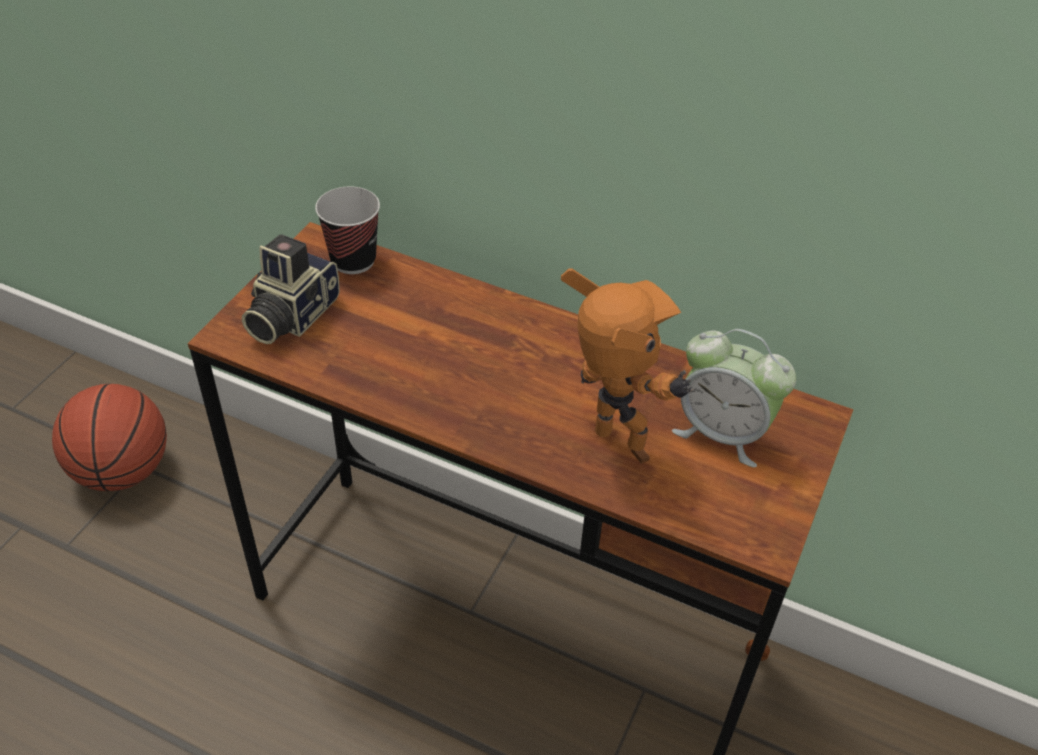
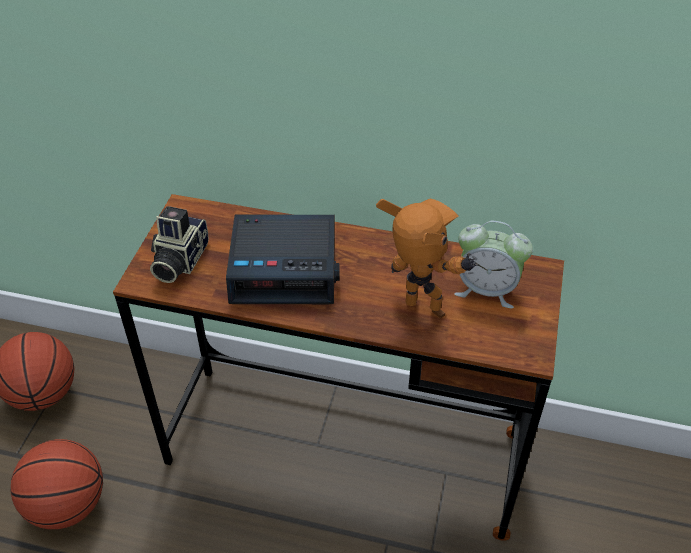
camera: 10 degrees left, 0 degrees up
(113, 628) = (68, 505): none -> basketball
(353, 260) = (210, 216): cup -> none
(436, 351) = (285, 268): none -> alarm clock

